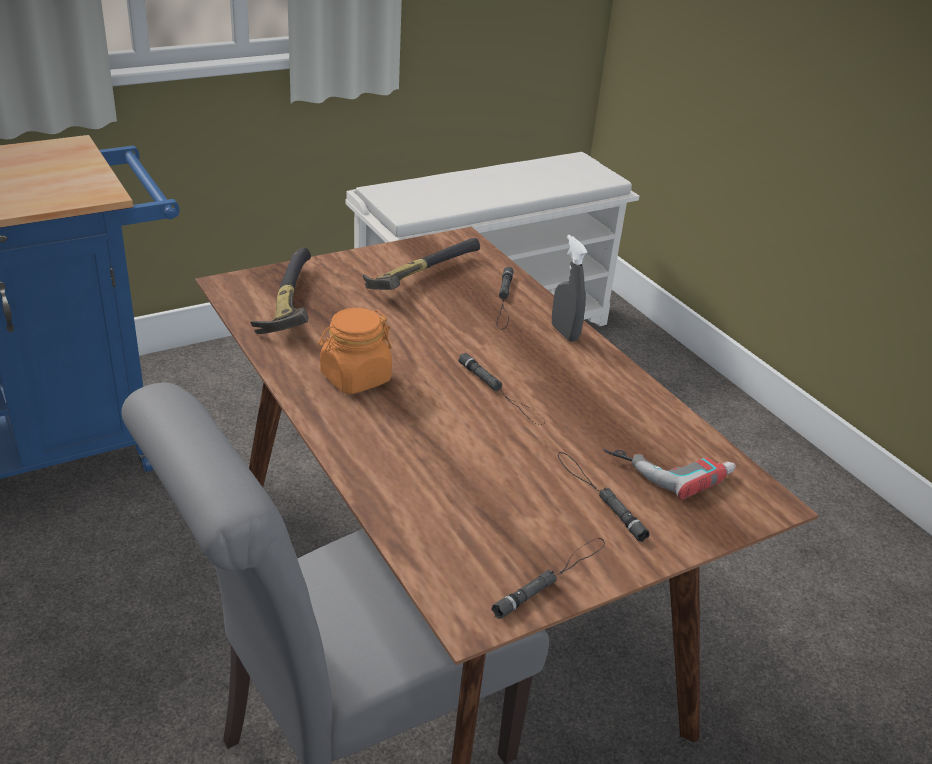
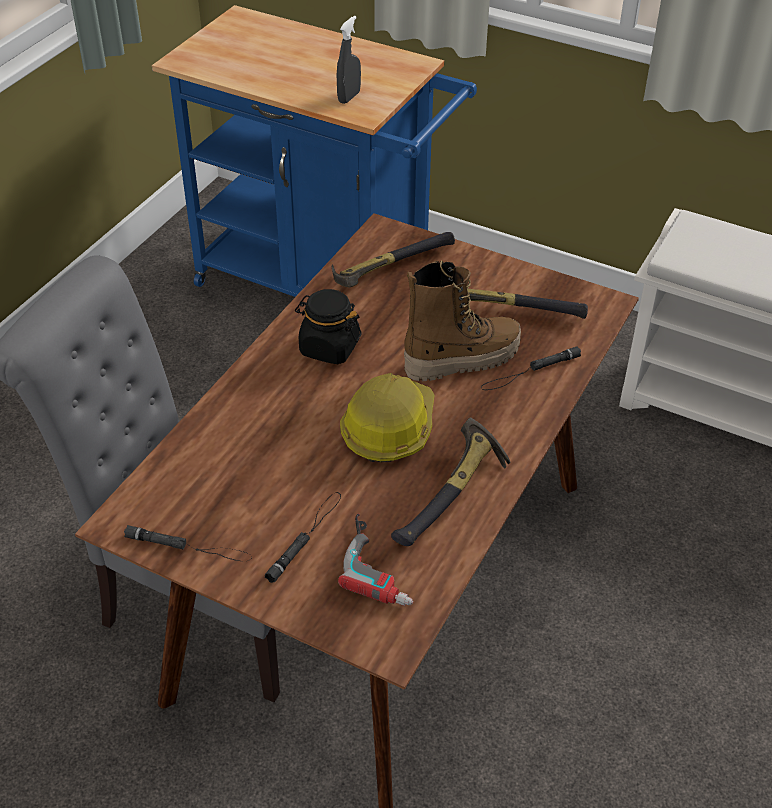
camera: 60 degrees right, 10 degrees up
(355, 378) = (329, 347): orange jar -> black jar
(453, 322) = (462, 359): none -> boot
(501, 392) = (389, 428): black flashlight -> hard hat
(564, 333) = (520, 427): grey spray bottle -> grey spray bottle (349, 97)
(615, 396) = (454, 495): none -> hammer

